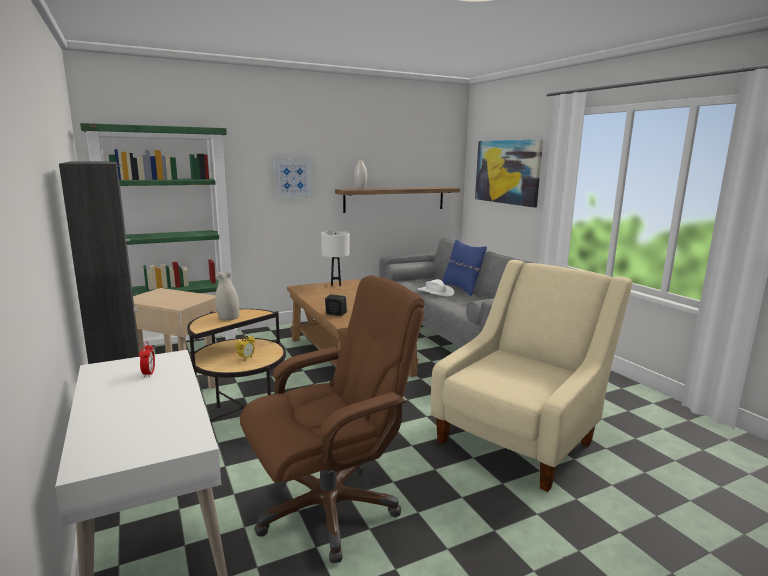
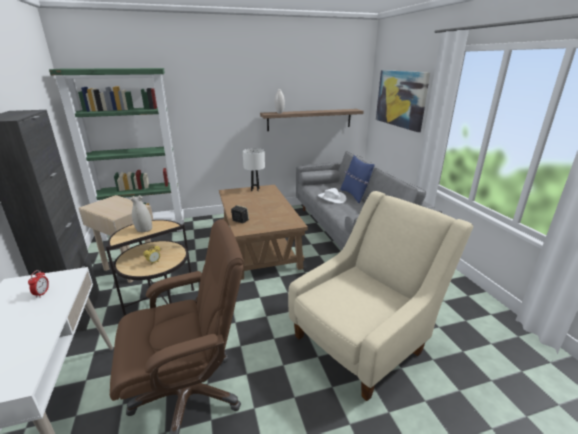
camera: 10 degrees right, 10 degrees up
(292, 178) = (225, 104): picture -> none

